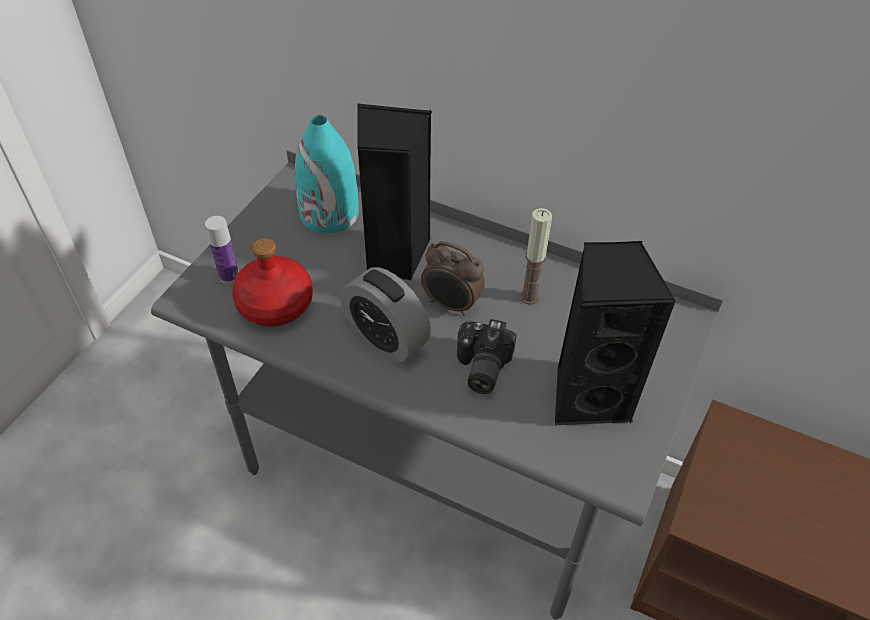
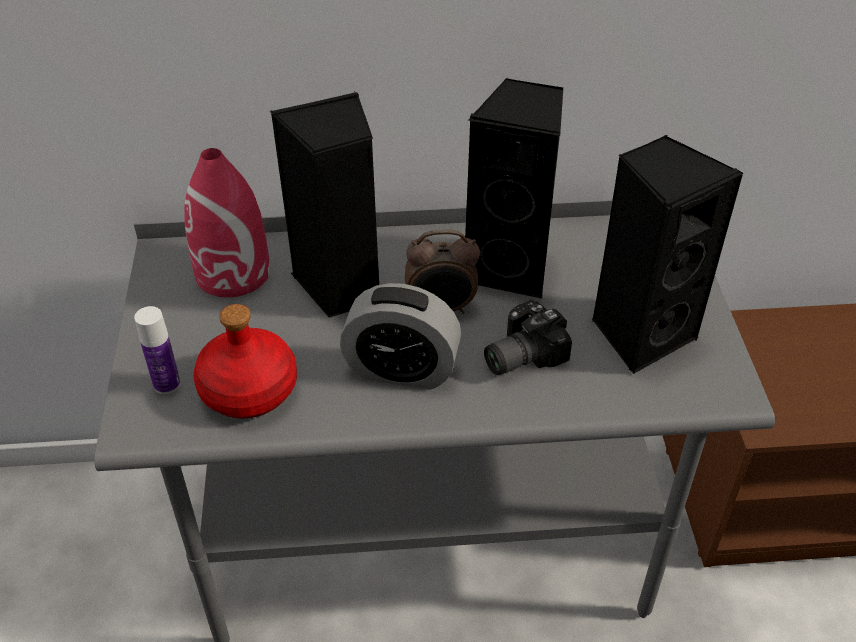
camera: 30 degrees left, 5 degrees down
(329, 214) = (233, 273): turquoise vase -> red vase
(480, 367) = (519, 354): camera -> camera turned 75 degrees clockwise
(529, 297) = (511, 268): candle -> black speaker

